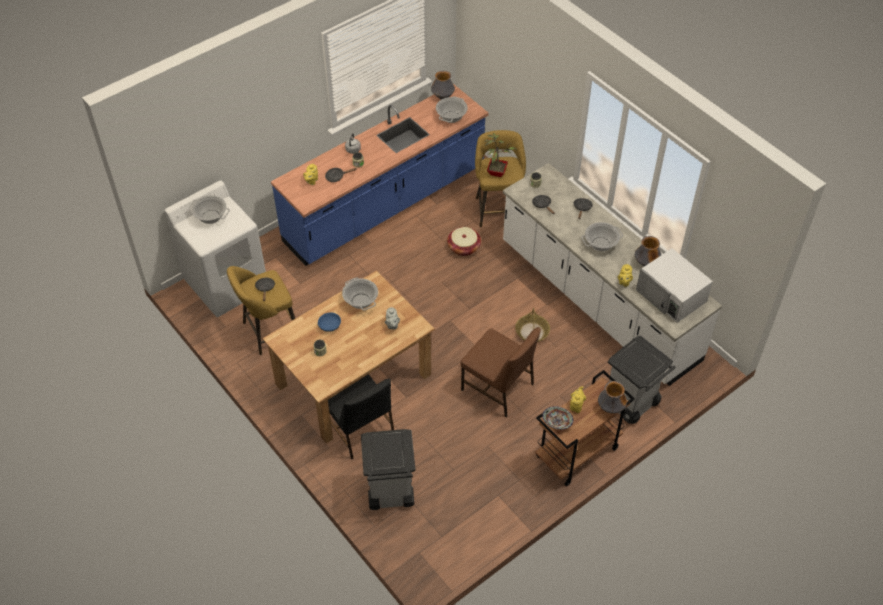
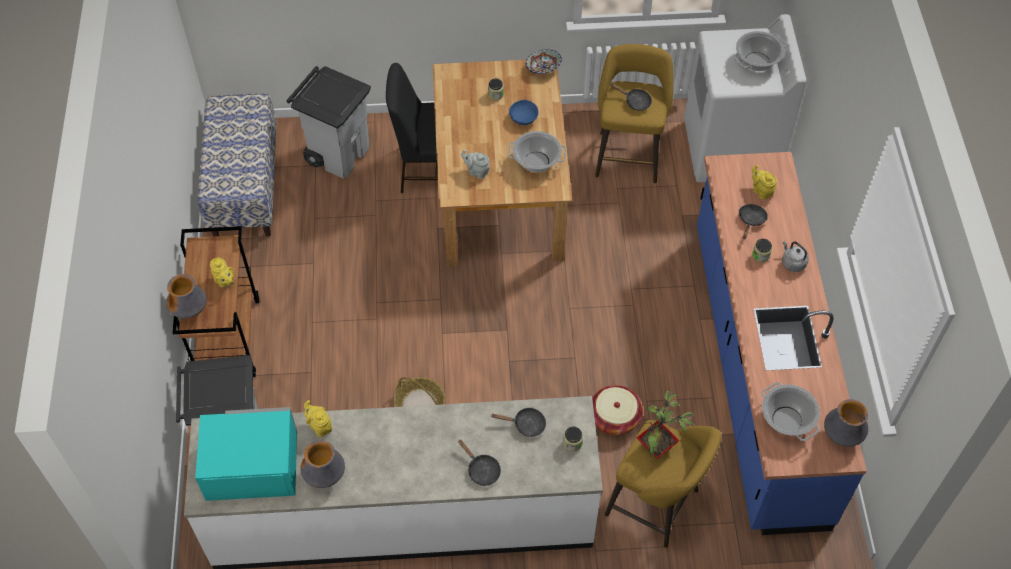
camera: 125 degrees right, 5 degrees up
(462, 531) = (244, 186): none -> bench
(498, 388) = (374, 318): brown chair -> none
(557, 422) = (223, 250): bowl -> bowl (543, 69)
(600, 244) = (401, 445): cooking pot -> none
(671, 296) = (251, 465): white microwave -> turquoise microwave

